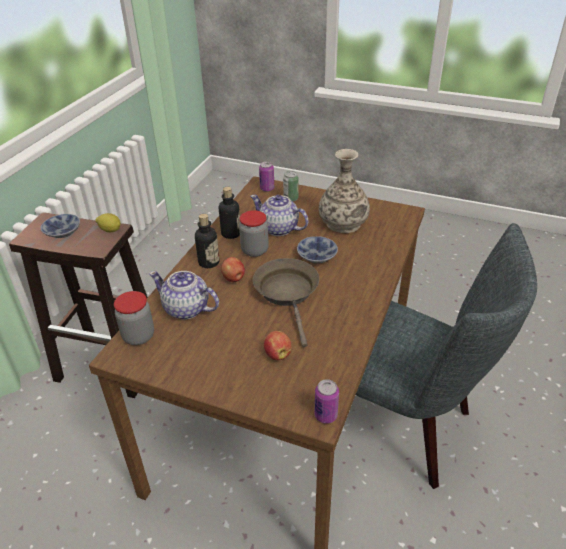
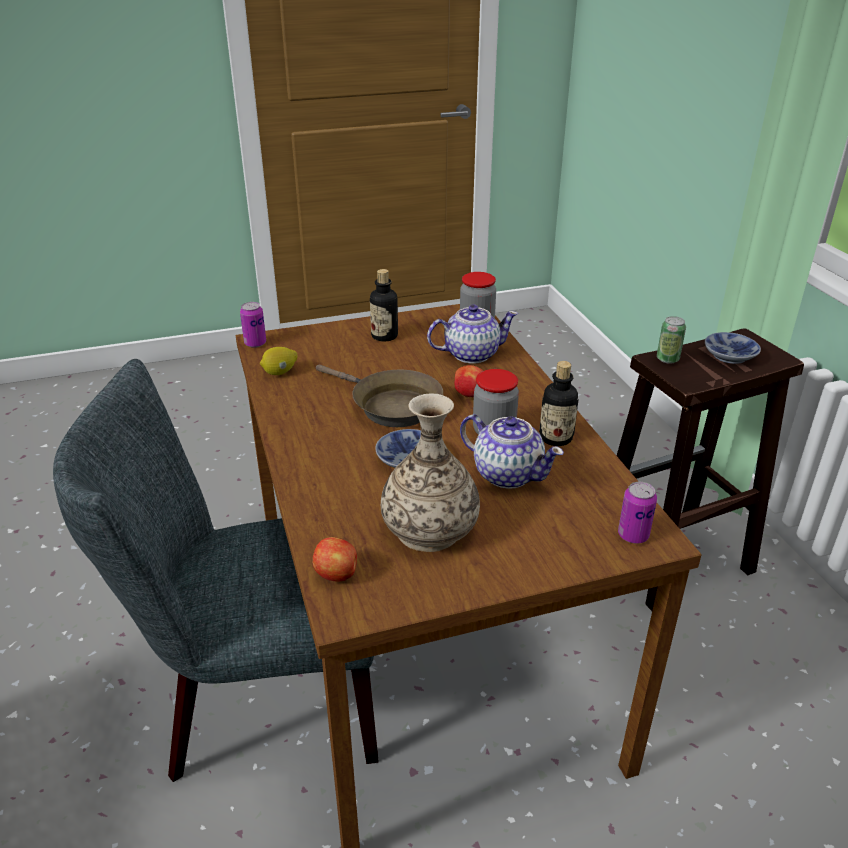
camera: 140 degrees right, 5 degrees down
(110, 230) = (689, 378): lemon -> lemon (280, 372)
(209, 262) = (522, 397): bottle -> bottle (384, 336)
(277, 354) = (339, 359): apple -> apple (337, 575)
(279, 229) = (507, 473): teapot -> teapot turned 45 degrees clockwise
(291, 198) = (567, 535): can -> can (667, 359)

